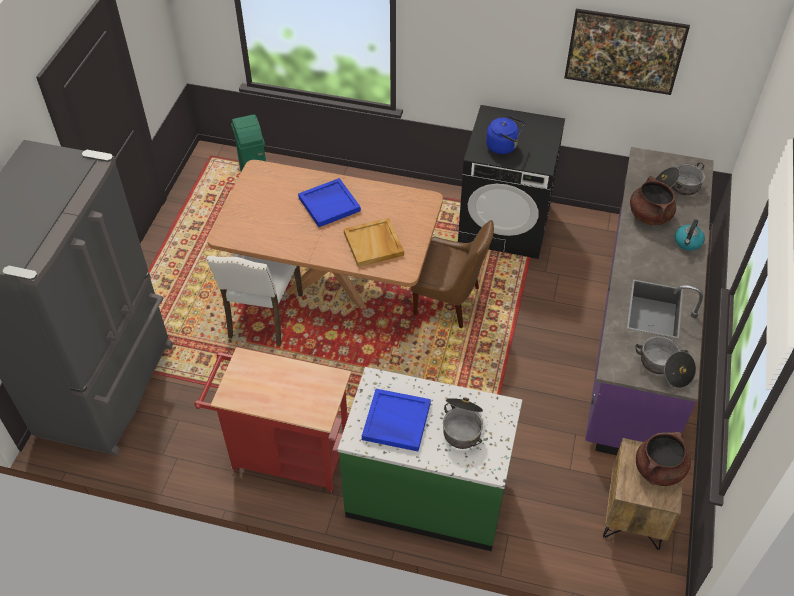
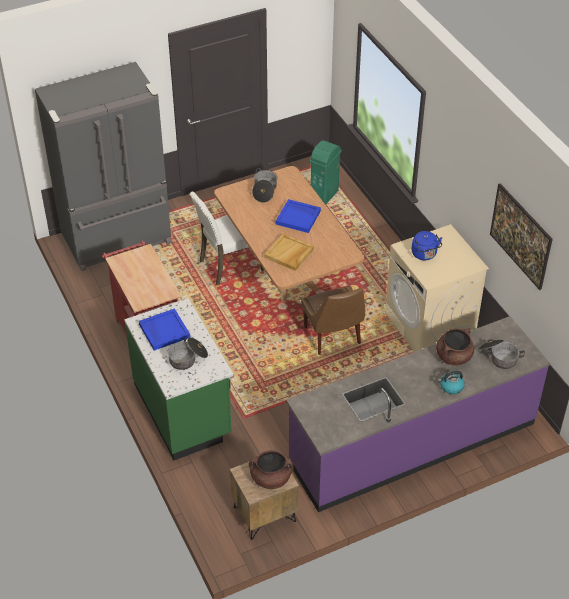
camera: 50 degrees right, 5 degrees down
(505, 224) = (430, 325): black washing machine -> beige washing machine
(664, 367) = (328, 426): cooking pot -> cooking pot (264, 190)

